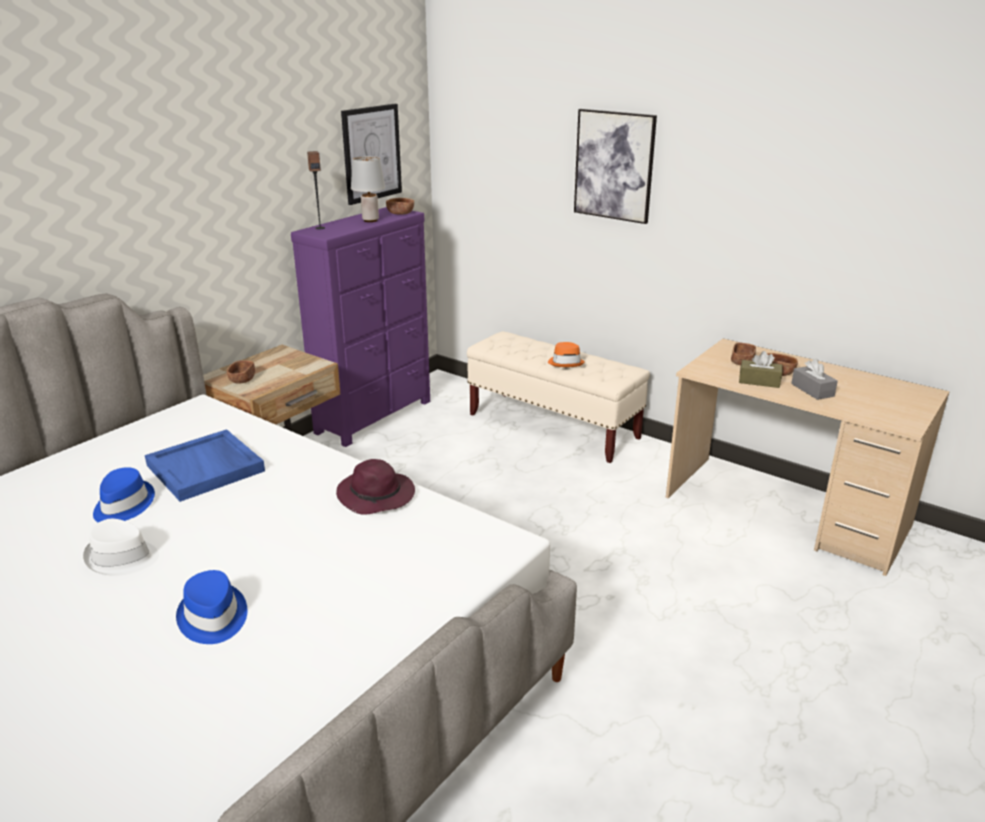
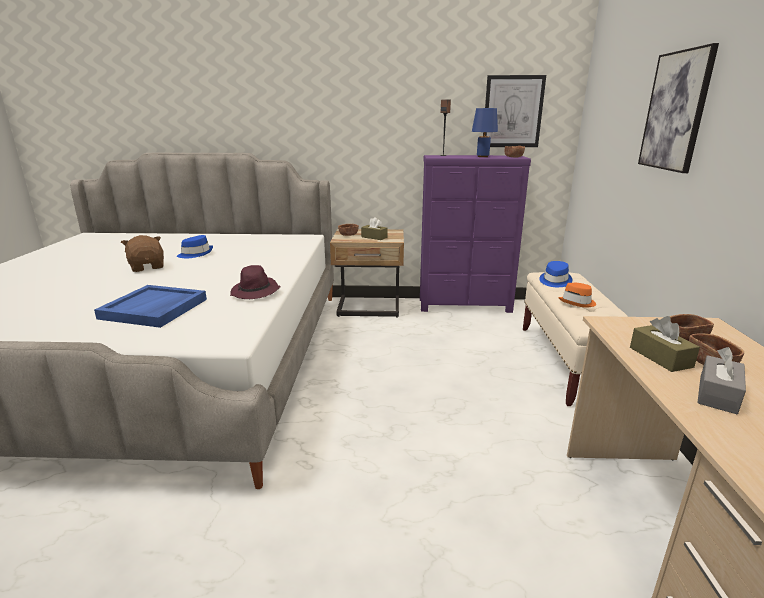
camera: 55 degrees right, 5 degrees down
(122, 558) = (147, 267): white hat -> brown plush toy
(206, 468) = (246, 255): blue tray -> blue tray (154, 309)
(212, 617) = (99, 296): blue hat -> blue hat (554, 281)
(284, 370) = (374, 237): none -> brown tissue box
(370, 220) = (482, 156): grey table lamp -> blue table lamp

